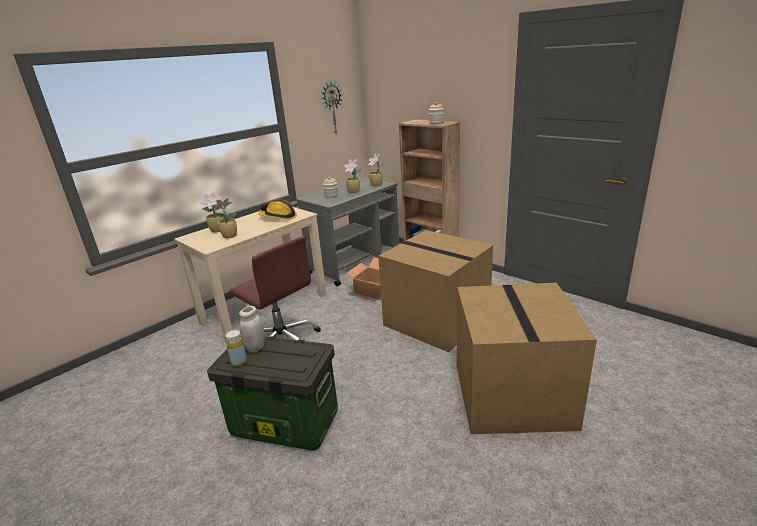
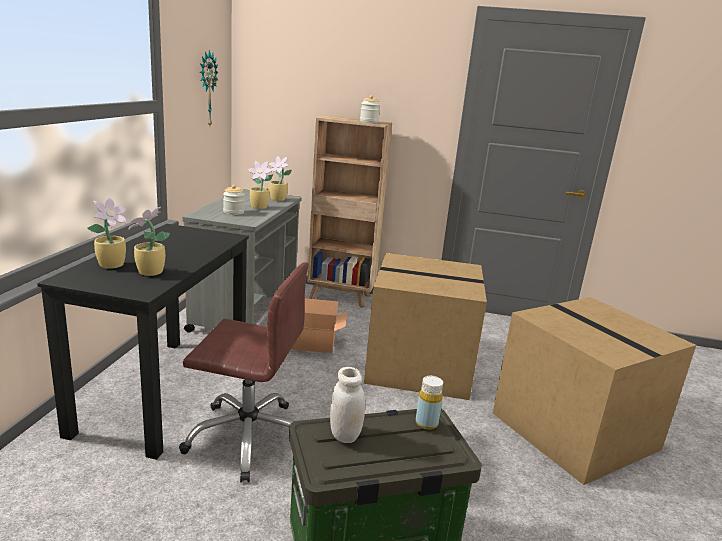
camera: 35 degrees left, 5 degrees down
(239, 361) = (347, 461): yellow bottle -> yellow bottle (426, 423)
(265, 308) = (166, 391): beige desk -> black desk
(278, 217) = (194, 242): hard hat -> none

